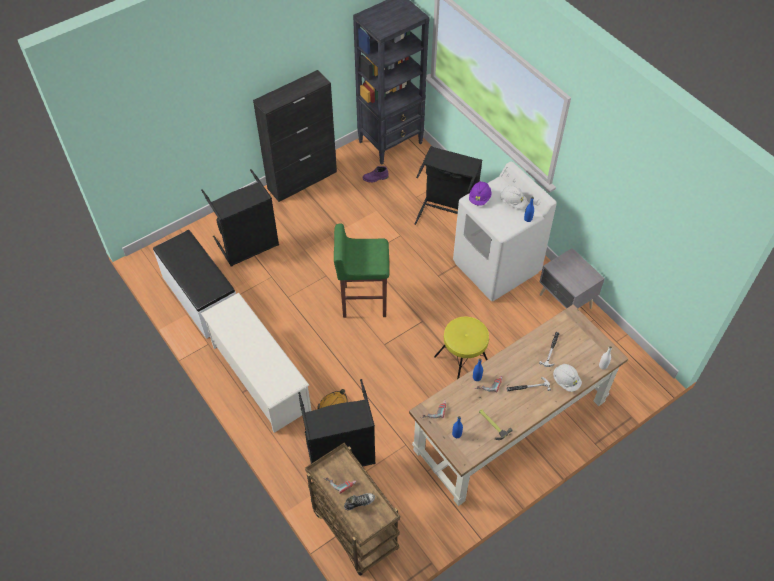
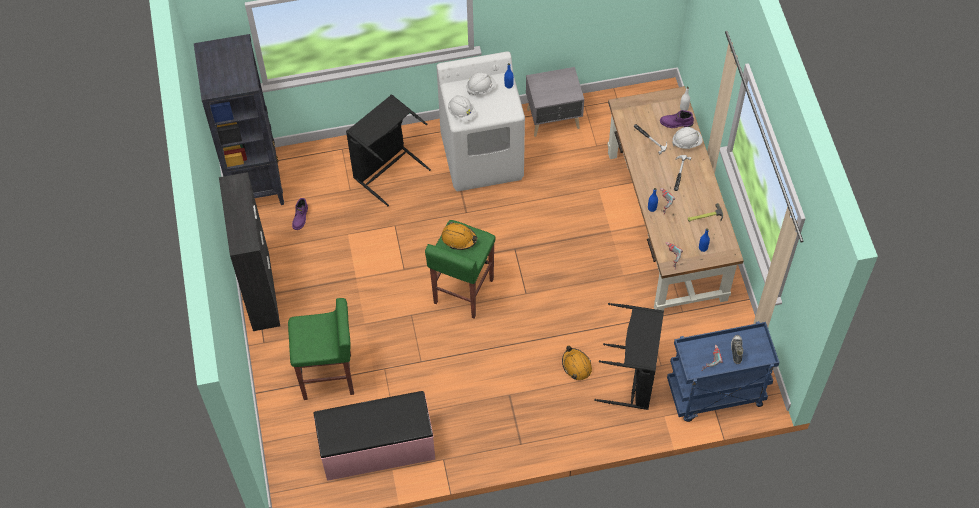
camera: 65 degrees left, 5 degrees up
(201, 298) = (377, 448): white bench -> pink bench
(248, 246) = (328, 377): black laundry basket -> green stool
(260, 378) = (511, 421): white shoe rack -> none
(353, 529) = (714, 395): brown cart -> blue cart
(370, 251) = (459, 238): none -> orange hard hat
(462, 363) = (580, 234): yellow stool -> none
(479, 198) = (461, 113): purple hard hat -> white hard hat
(581, 365) = (676, 123): none -> purple boot

